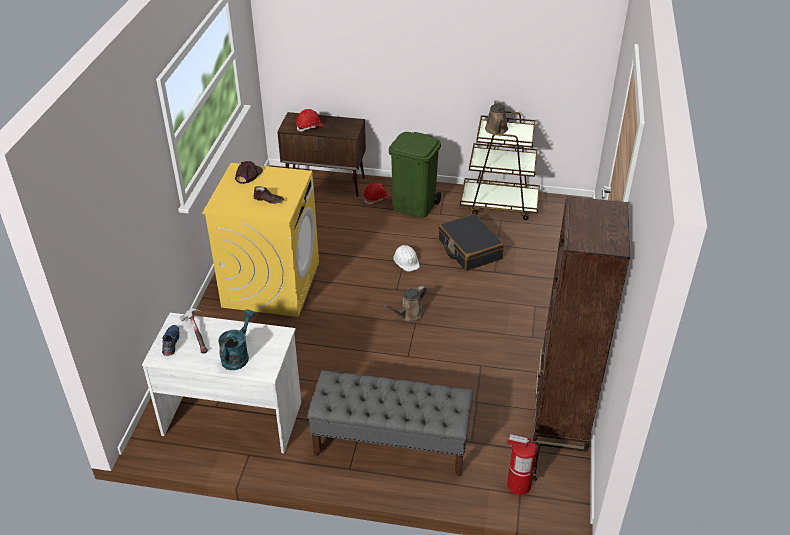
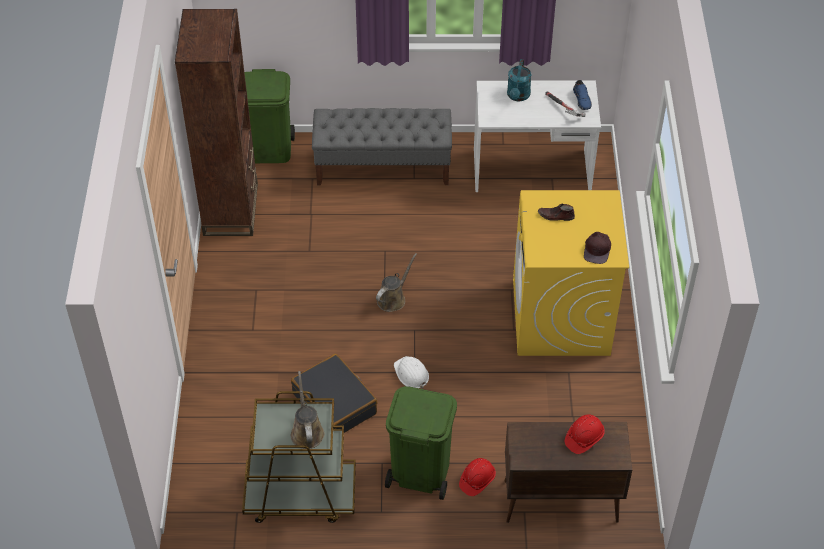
camera: 170 degrees right, 10 degrees up
(518, 485) = (270, 150): fire extinguisher -> green trash can

